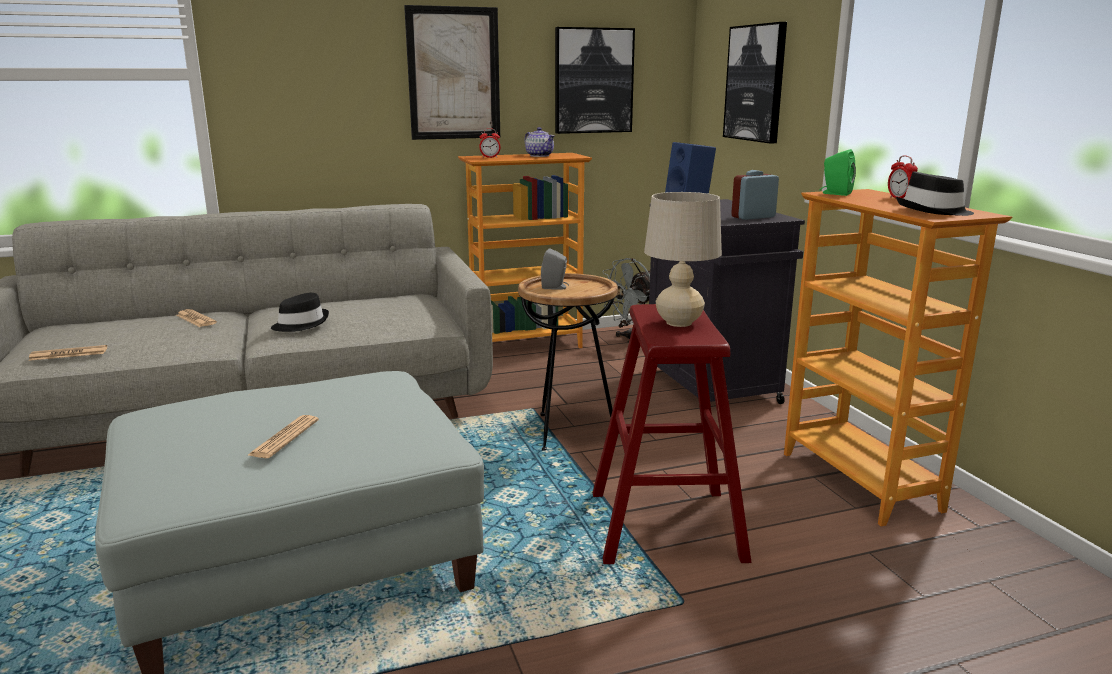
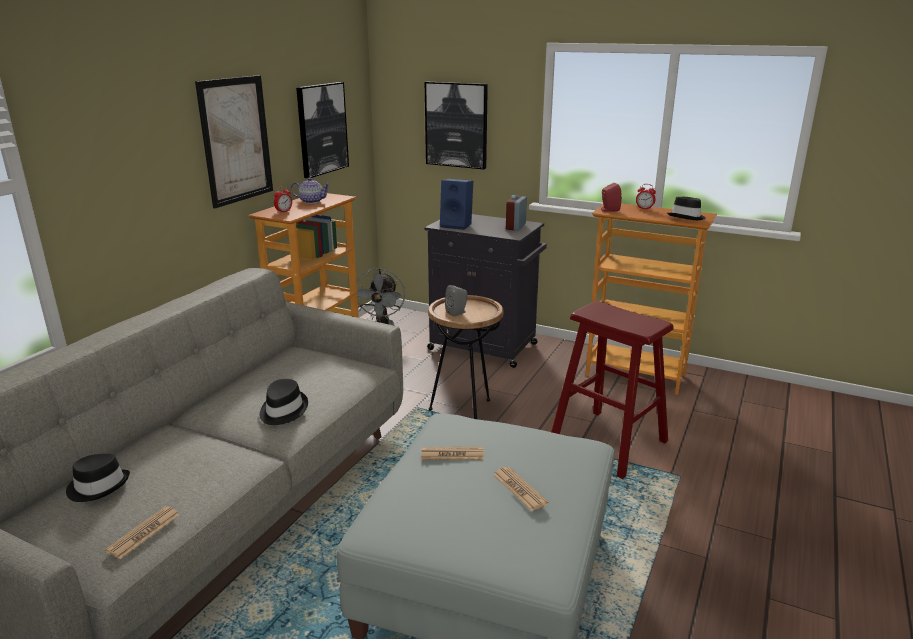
camera: 45 degrees left, 5 degrees up
(114, 322) = (98, 486): none -> black hat
(196, 319) = (171, 447): newspaper -> newspaper (452, 454)
(679, 322) = (621, 317): beige table lamp -> none
(835, 193) = (609, 210): green speaker -> red speaker

